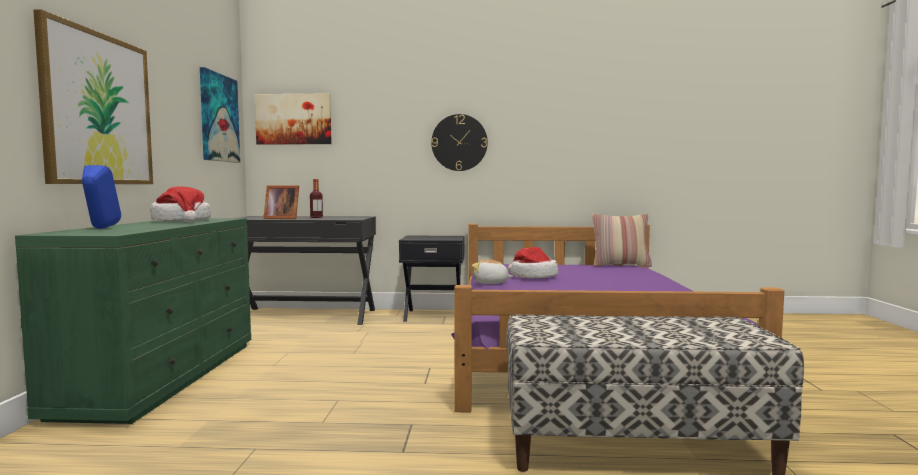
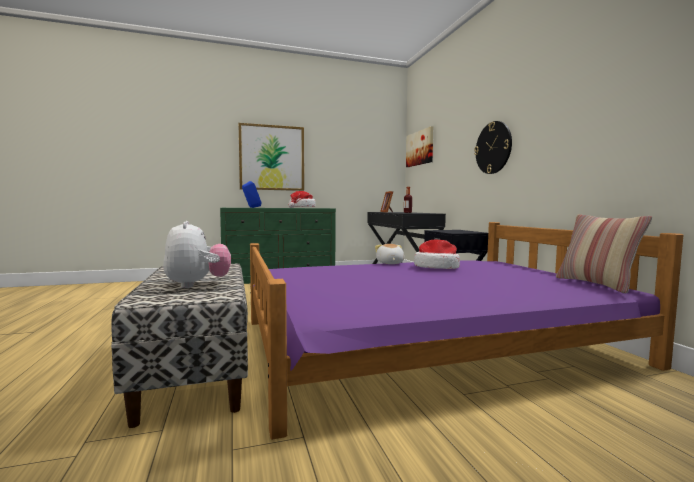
camera: 70 degrees right, 0 degrees up
(218, 118) = (373, 154): picture -> none
(677, 328) = (197, 285): none -> plush toy

